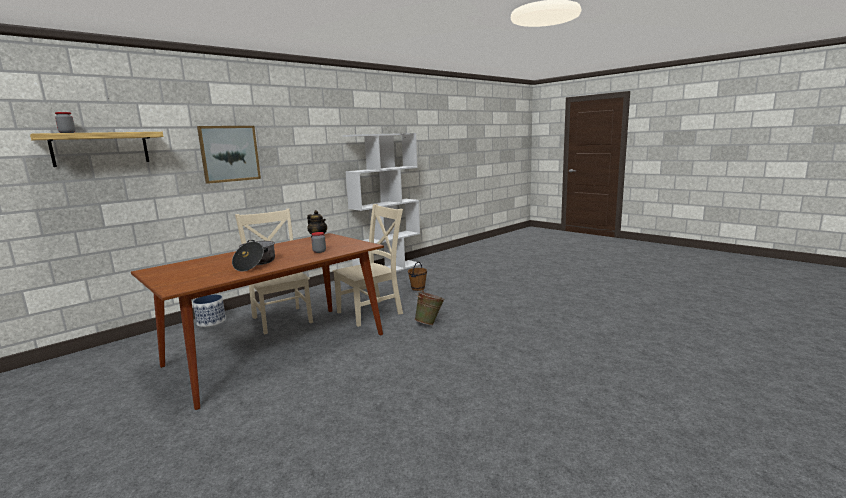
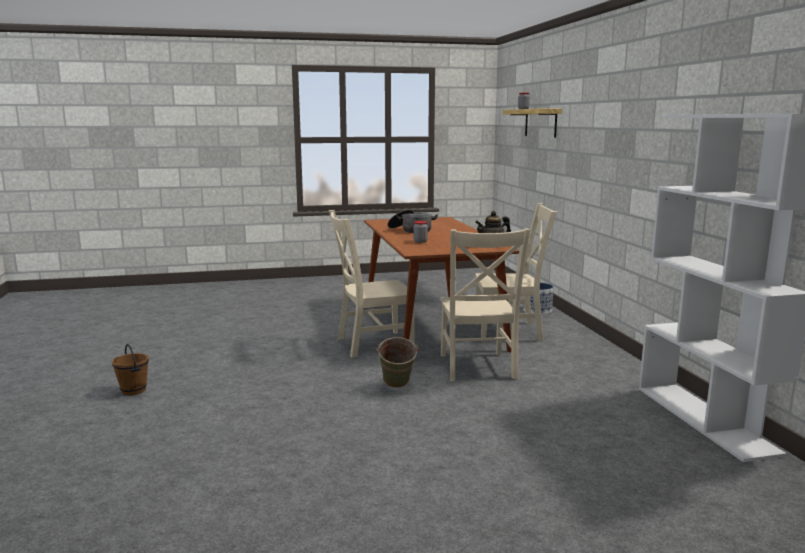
camera: 120 degrees right, 0 degrees up
(229, 153) = (596, 135): picture -> none
(355, 356) = (371, 344): none -> beige chair
(418, 288) = (551, 414): brown bucket -> brown bucket (134, 390)

